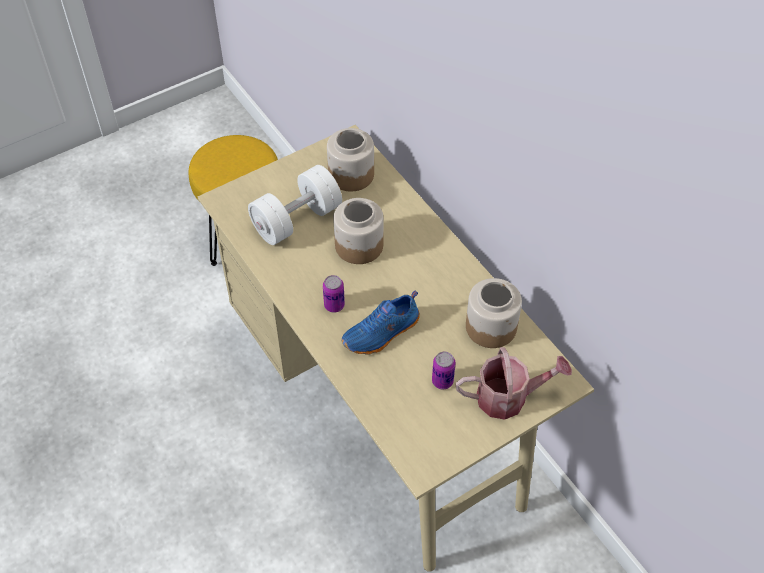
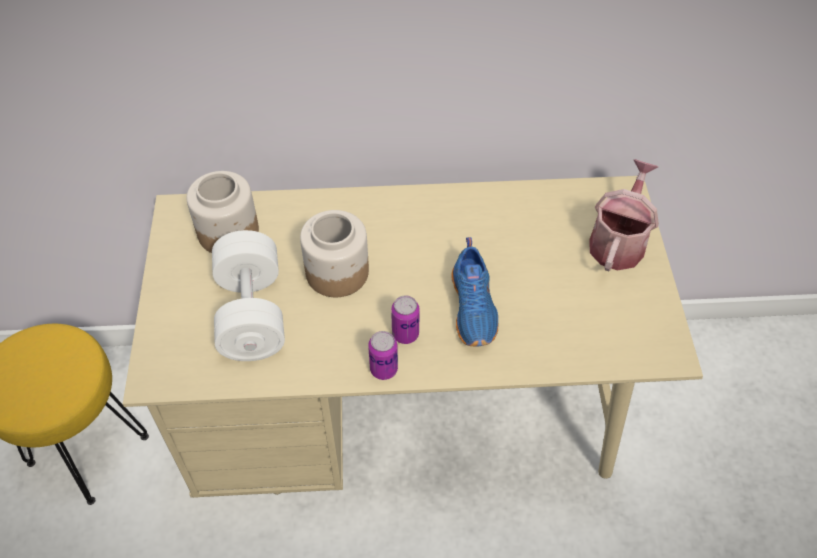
camera: 60 degrees left, 0 degrees up
(442, 381) = (569, 285): can -> can (383, 369)
(491, 326) = (524, 213): jar -> none

